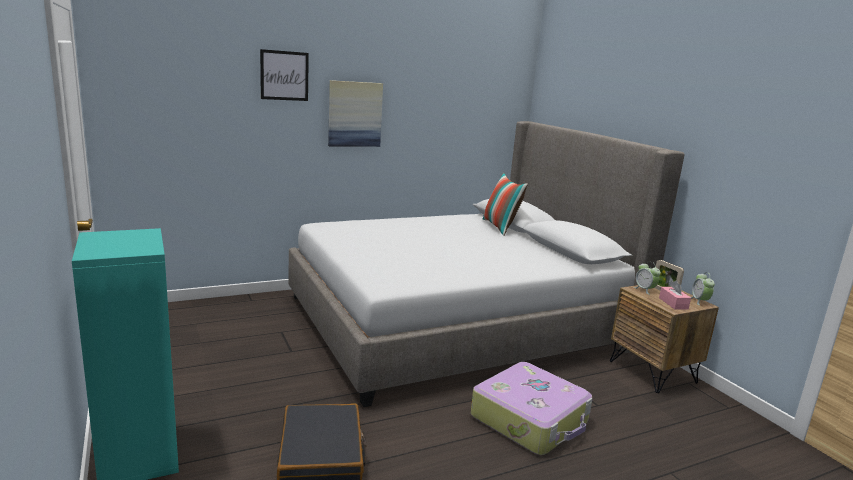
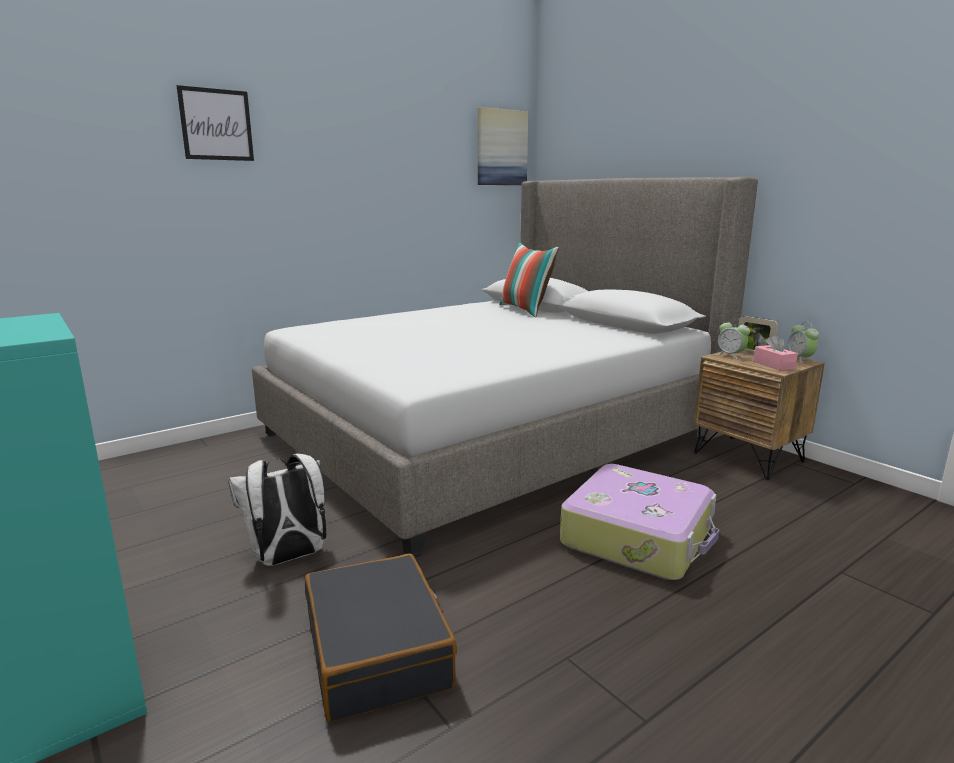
camera: 10 degrees left, 0 degrees up
(283, 392) = (288, 558): none -> white backpack
(355, 114) = (319, 178): picture -> picture (501, 148)

